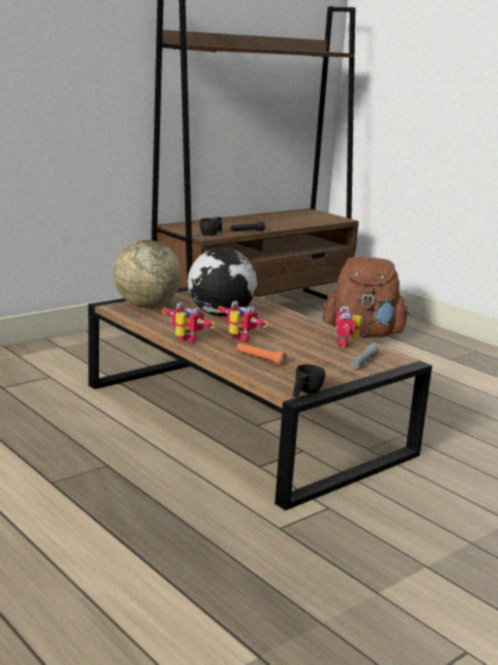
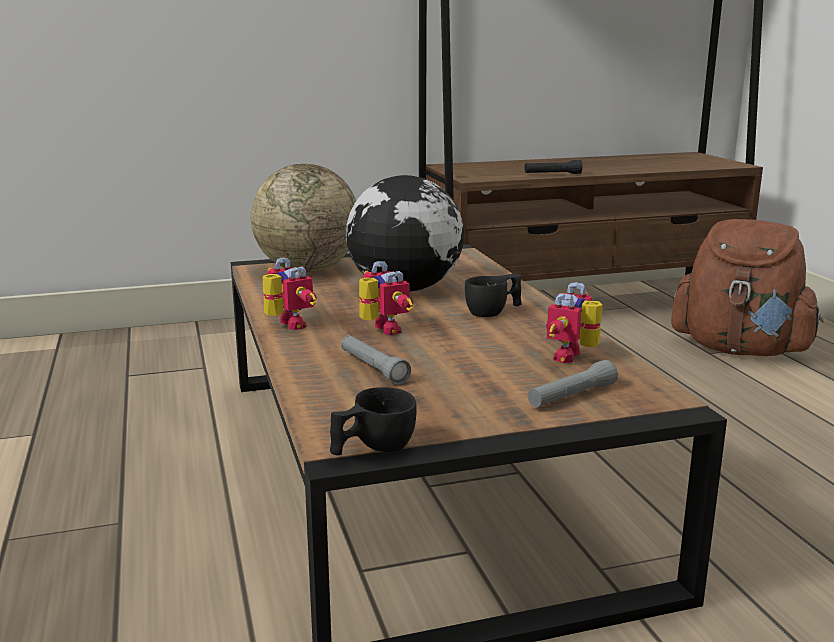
camera: 25 degrees right, 0 degrees up
(212, 234) = (491, 176): black cup -> black cup (494, 312)
(260, 358) = (373, 368): orange flashlight -> grey flashlight

